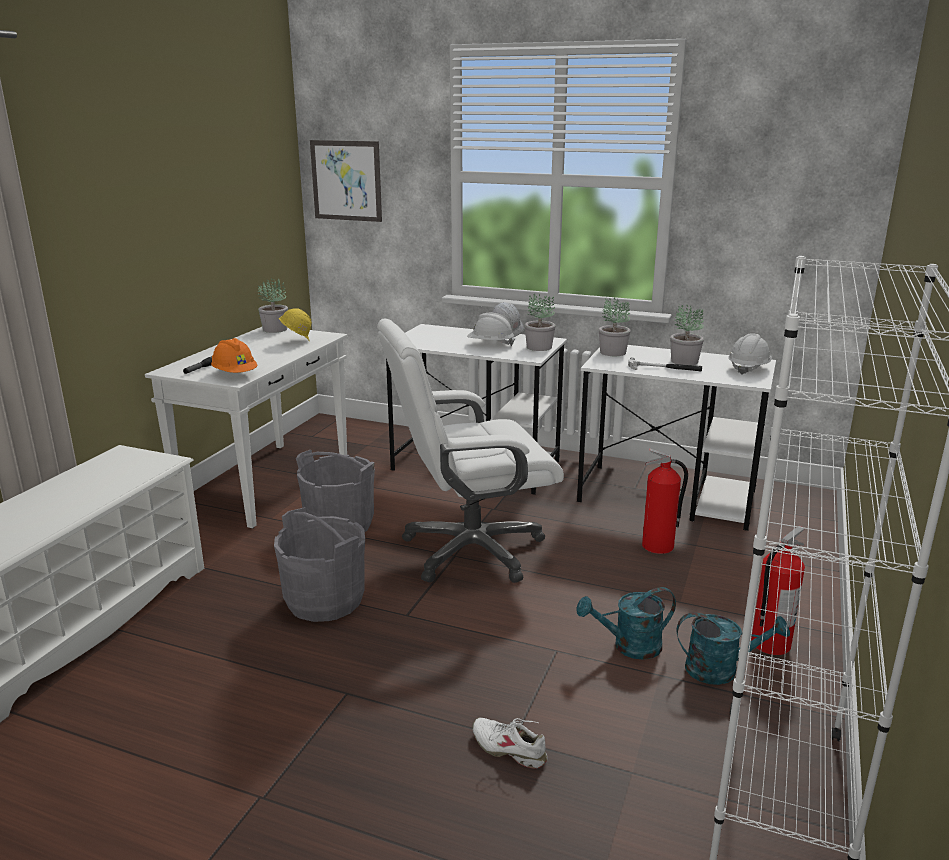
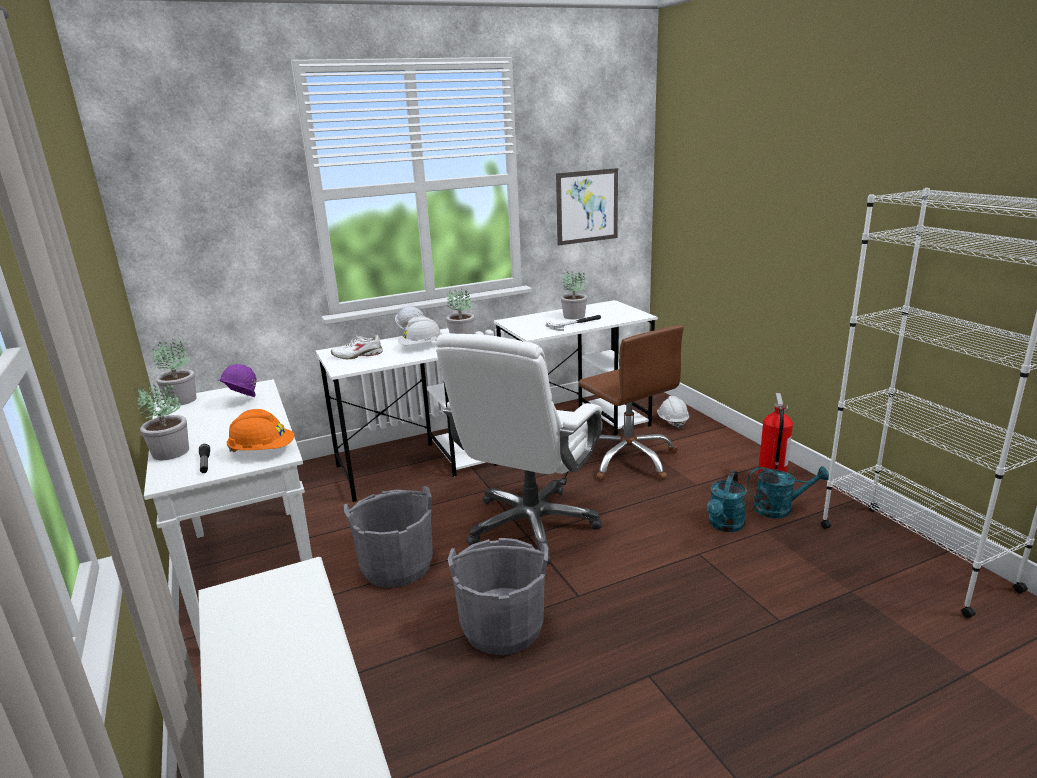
camera: 45 degrees left, 0 degrees up
(296, 342) = (241, 402): yellow hard hat -> purple hard hat
(346, 180) = (179, 216): picture -> picture (587, 206)
(509, 748) = (788, 627): white shoe -> white shoe (357, 355)
(612, 352) = (519, 325): potted plant -> potted plant (170, 452)
(658, 547) = (629, 459): fire extinguisher -> brown office chair
(721, 670) = (780, 509): turquoise watering can -> turquoise watering can turned 45 degrees clockwise
(748, 368) = (617, 309): white hard hat -> white hard hat (672, 421)

